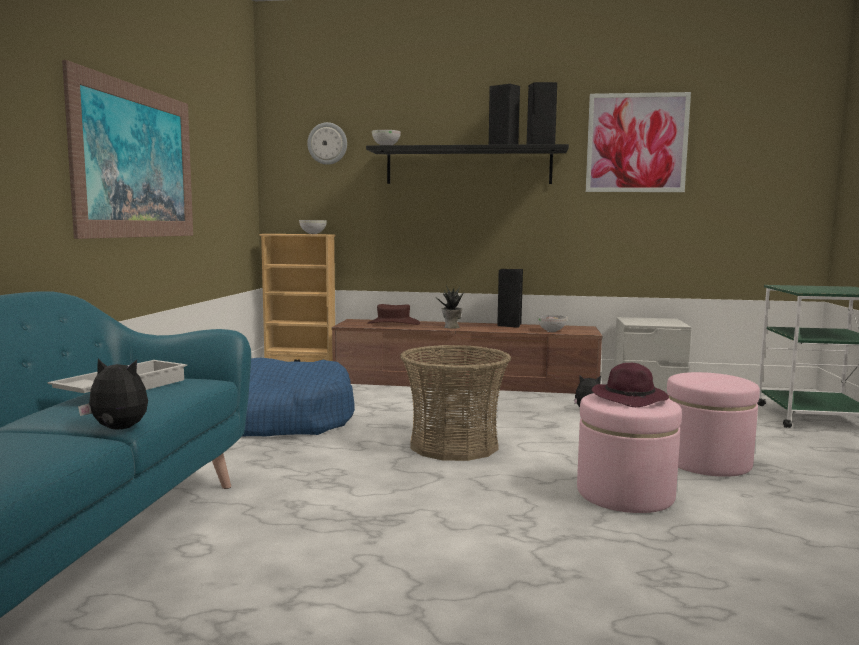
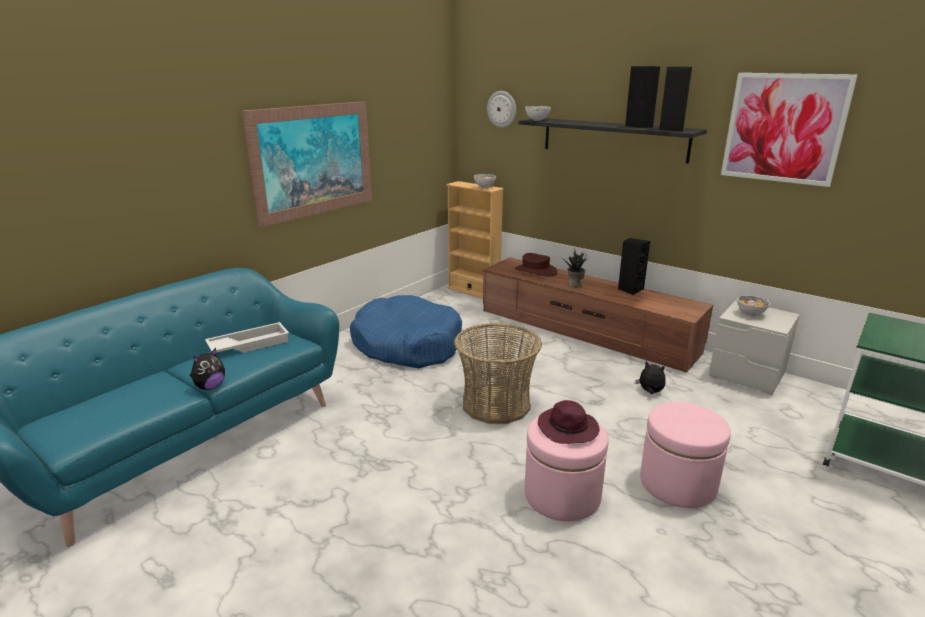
camera: 30 degrees right, 15 degrees up
(118, 429) = (210, 387): plush toy -> plush toy turned 90 degrees clockwise
(552, 331) = (655, 307): bowl -> bowl (750, 314)

